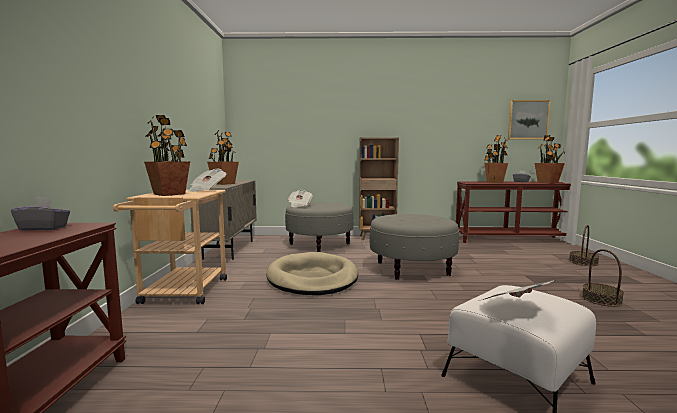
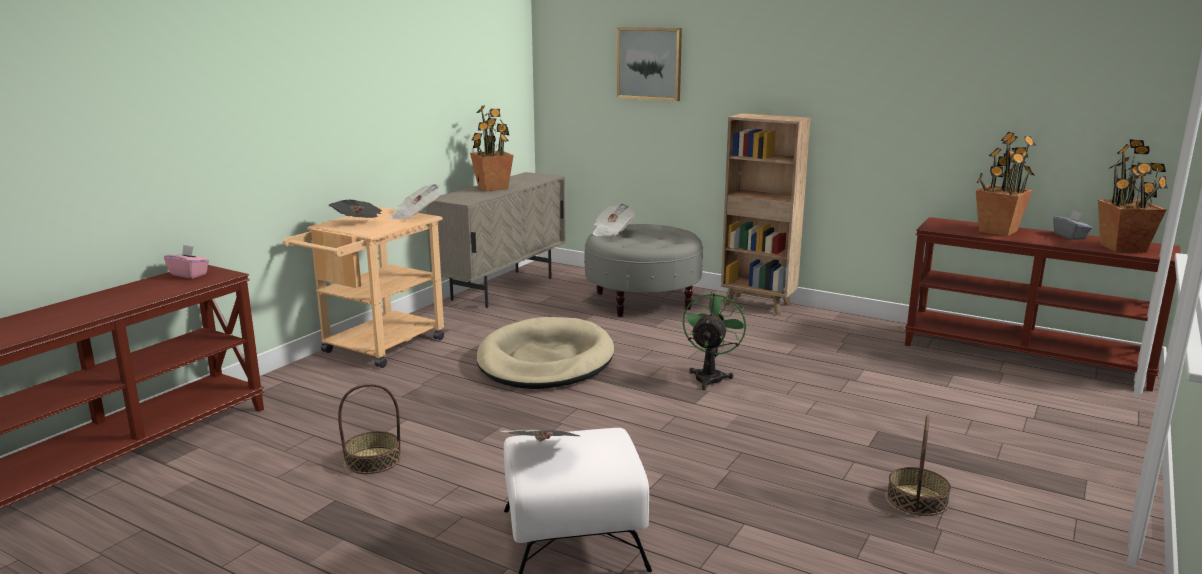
camera: 30 degrees right, 10 degrees up
(44, 228) = (189, 274): grey tissue box -> pink tissue box
(169, 194) = (358, 223): potted plant -> newspaper
(412, 268) = (710, 376): grey ottoman -> green fan
(528, 120) = (1116, 94): picture -> picture (649, 63)
(583, 262) = (1064, 436): basket -> basket (373, 460)

